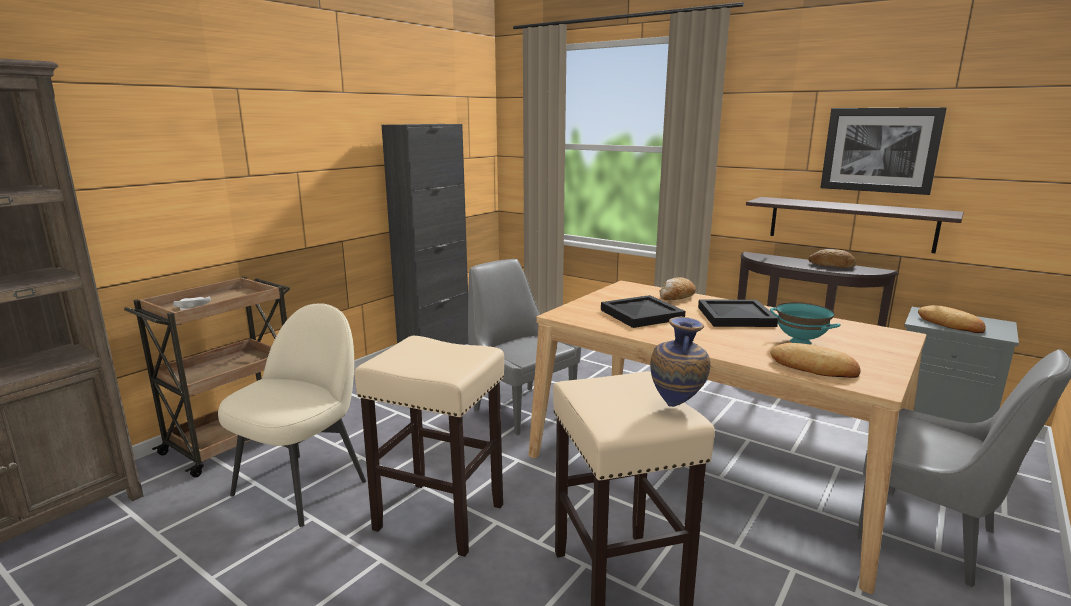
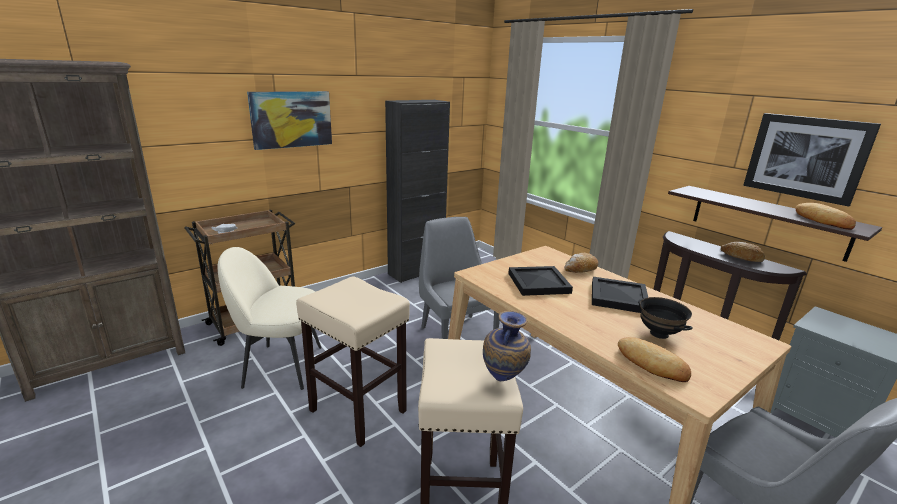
camera: 15 degrees right, 5 degrees up
(264, 150) = (291, 119): none -> picture
(303, 486) = (281, 366): beige chair -> beige chair turned 135 degrees counterclockwise
(801, 341) = (659, 334): turquoise bowl -> black bowl
(949, 324) = (842, 332): bread -> bread (822, 220)

